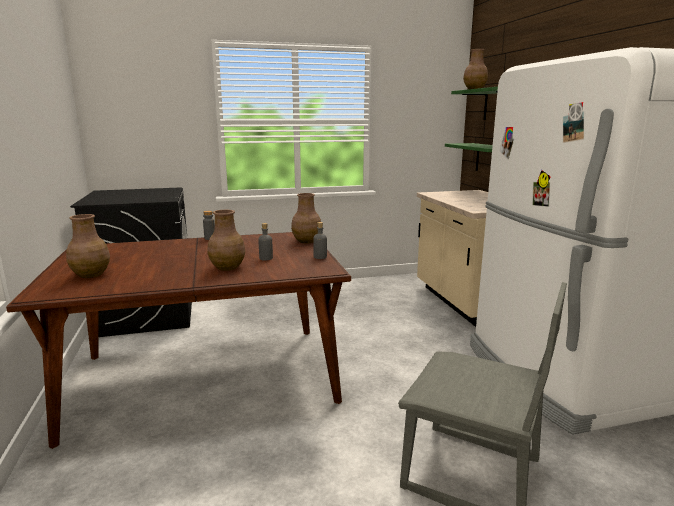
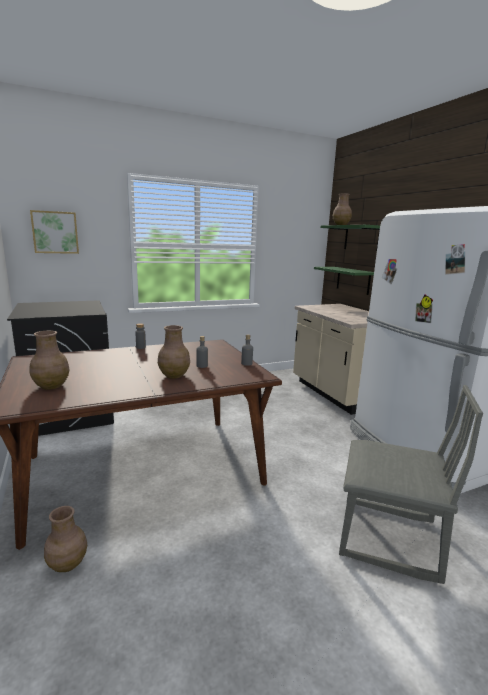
camera: 10 degrees left, 0 degrees up
(133, 111) = (55, 232): none -> picture
(306, 241) = (226, 349): brown vase -> brown vase (67, 563)

